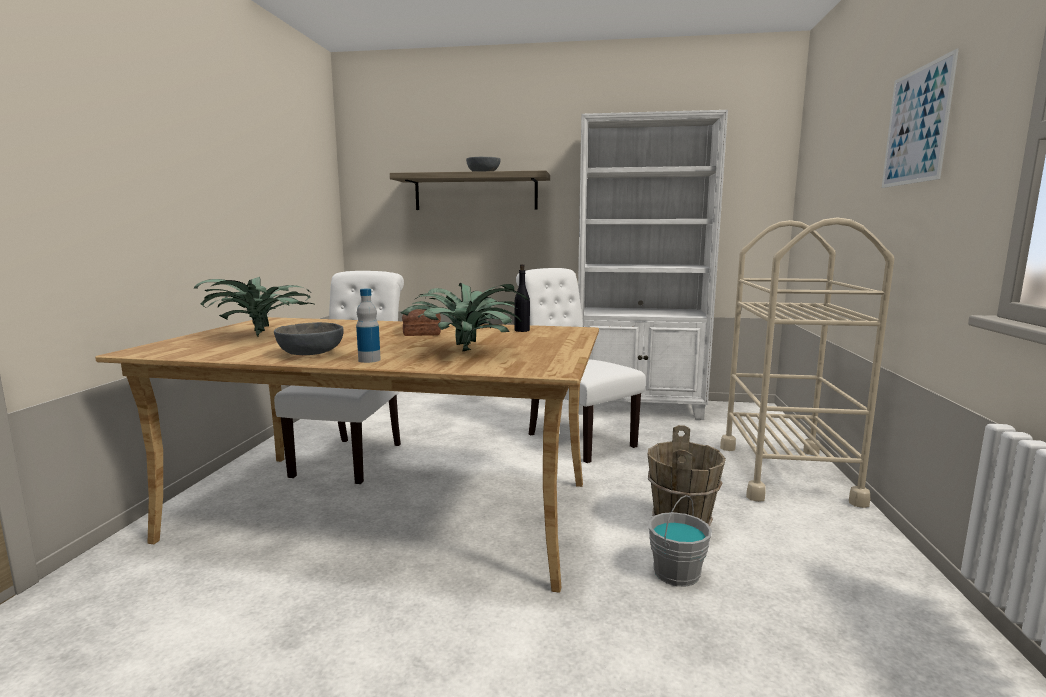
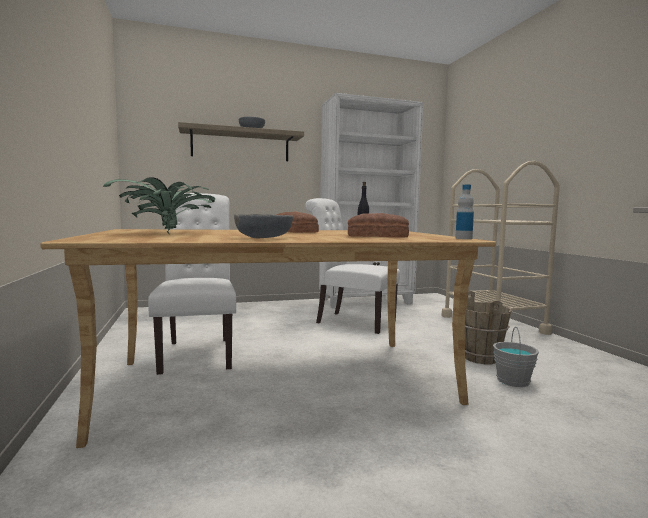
camera: 25 degrees left, 5 degrees down
(369, 360) = (326, 239): bottle -> bottle (463, 238)
(468, 352) = (378, 236): potted plant -> bread
(916, 126) = (562, 113): picture -> none

